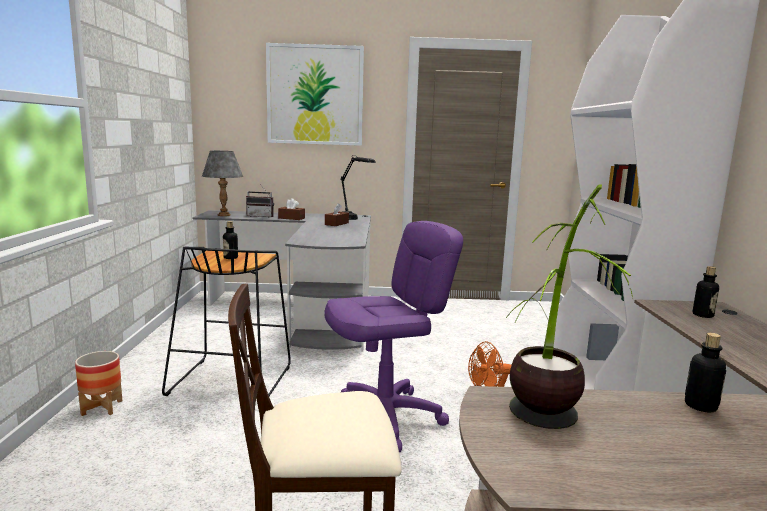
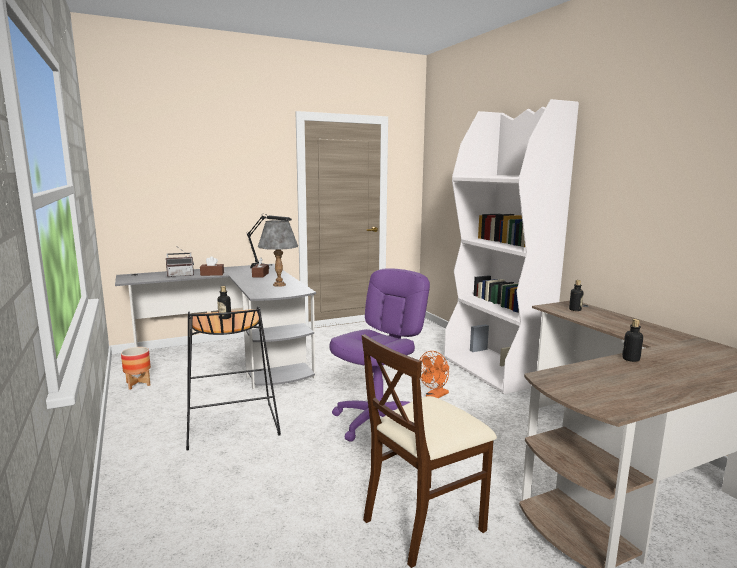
camera: 25 degrees left, 0 degrees up
(102, 408) = (138, 474): planter -> planter (138, 384)
(224, 215) = (143, 278): grey table lamp -> grey table lamp (279, 285)
(315, 95) = (216, 161): picture -> none
(545, 432) = (589, 387): potted plant -> none

